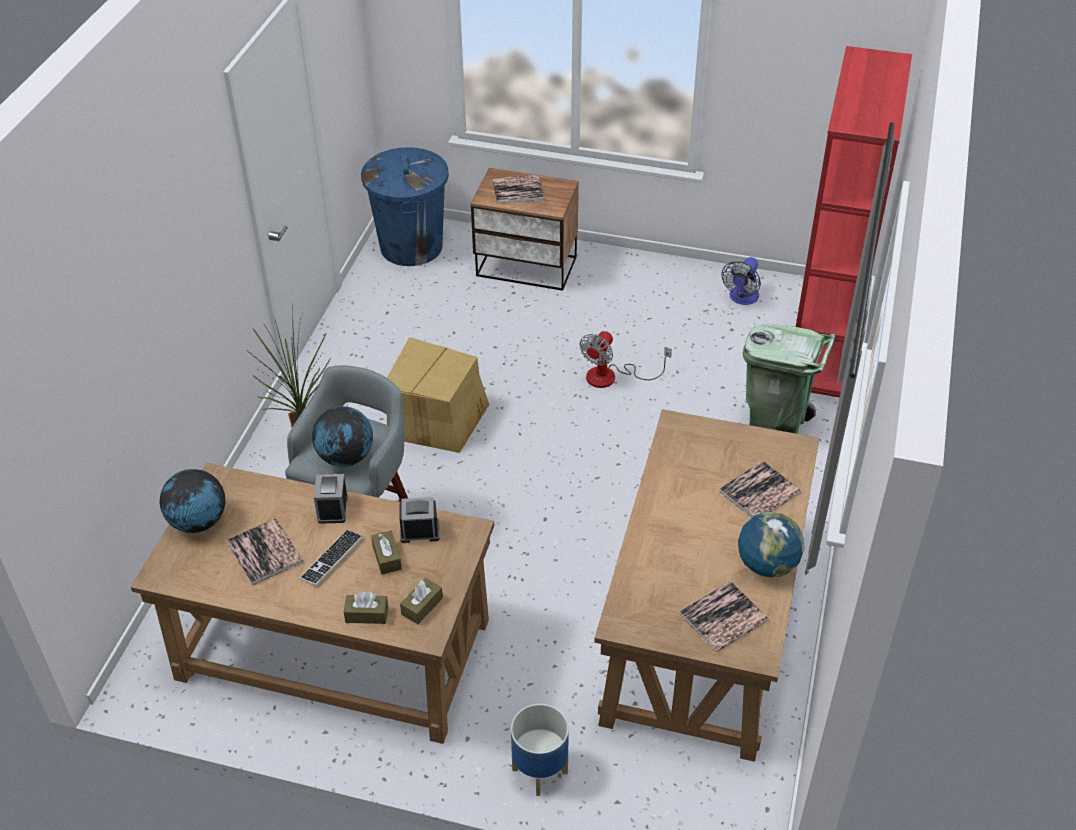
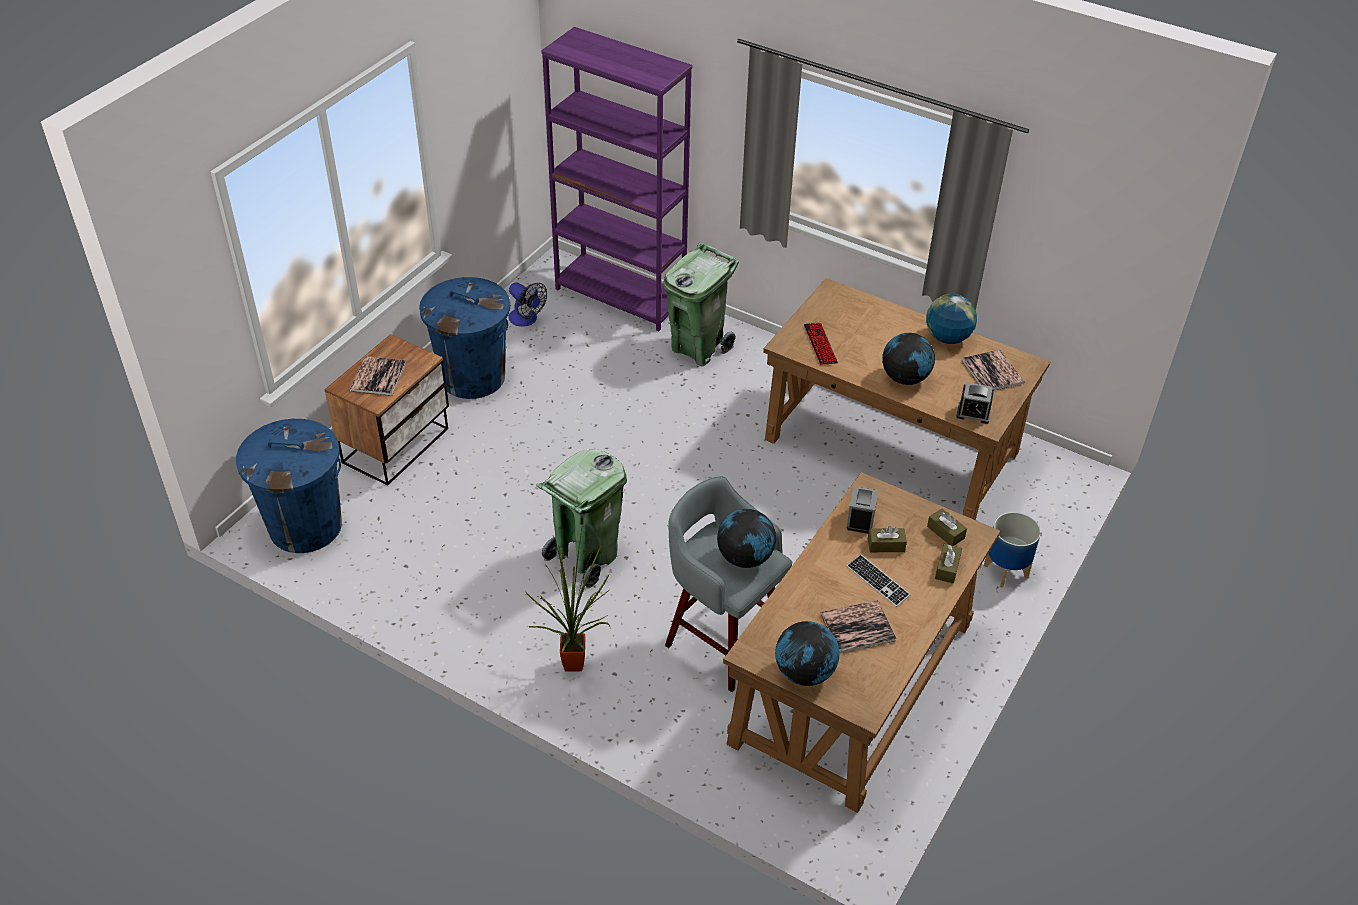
camera: 75 degrees left, 0 degrees up
(332, 508) = (816, 572): alarm clock -> alarm clock (973, 413)
(436, 418) = (585, 557): cardboard box -> green trash can
(612, 377) = (587, 425): fan -> none
(639, 286) = (472, 377): none -> blue trash can
(669, 535) = (905, 378): none -> globe
(692, 453) = (820, 344): none -> keyboard
(759, 492) = (874, 322): book -> none
(822, 353) = (620, 296): red bookcase -> purple bookcase

